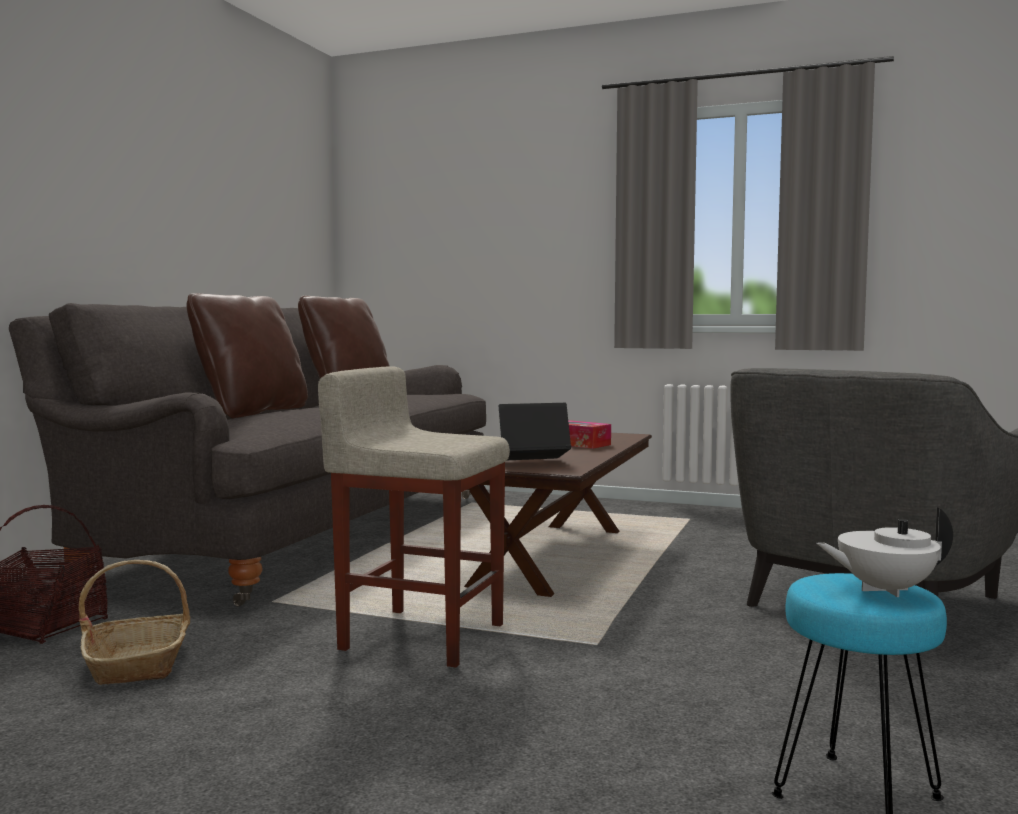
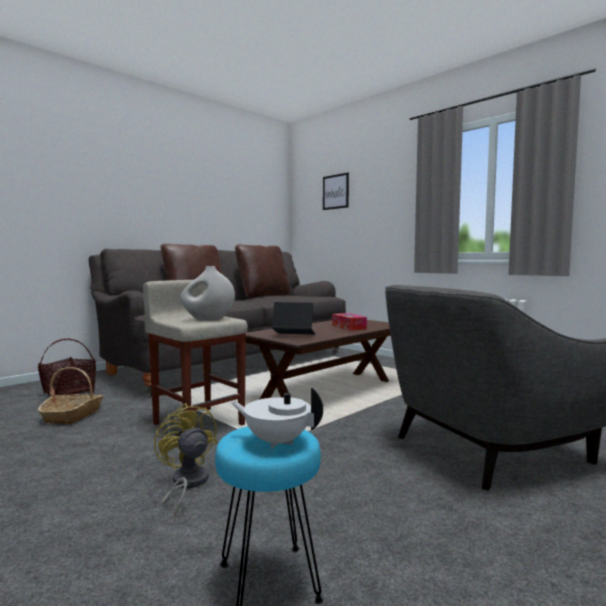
camera: 25 degrees right, 0 degrees up
(444, 199) = (335, 191): none -> picture
(449, 439) = (208, 319): none -> white vase
(557, 720) = (186, 484): none -> yellow fan

